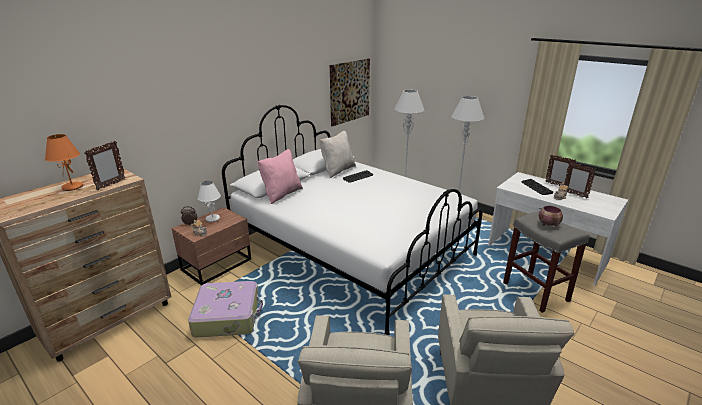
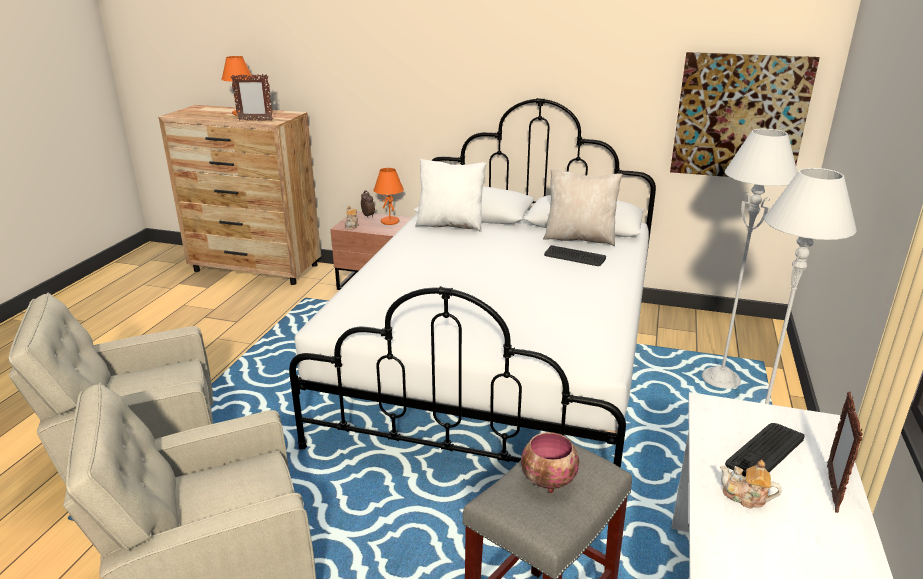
camera: 65 degrees right, 0 degrees up
(213, 219) = (390, 222): white table lamp -> orange table lamp
(228, 316) = (290, 323): suitcase -> none
(281, 194) = (450, 225): pink pillow -> white pillow
(574, 194) = (801, 527): picture frame -> none

